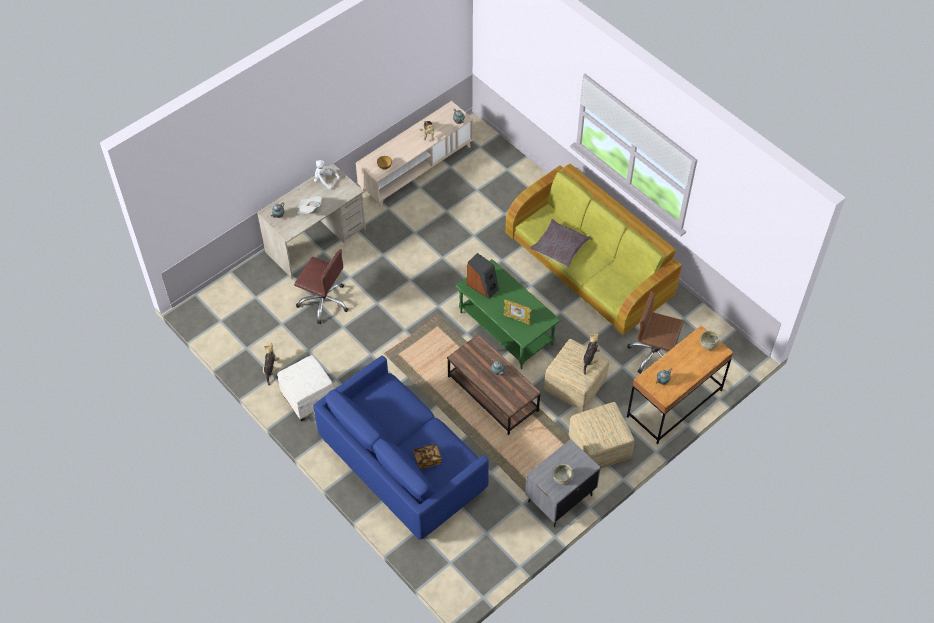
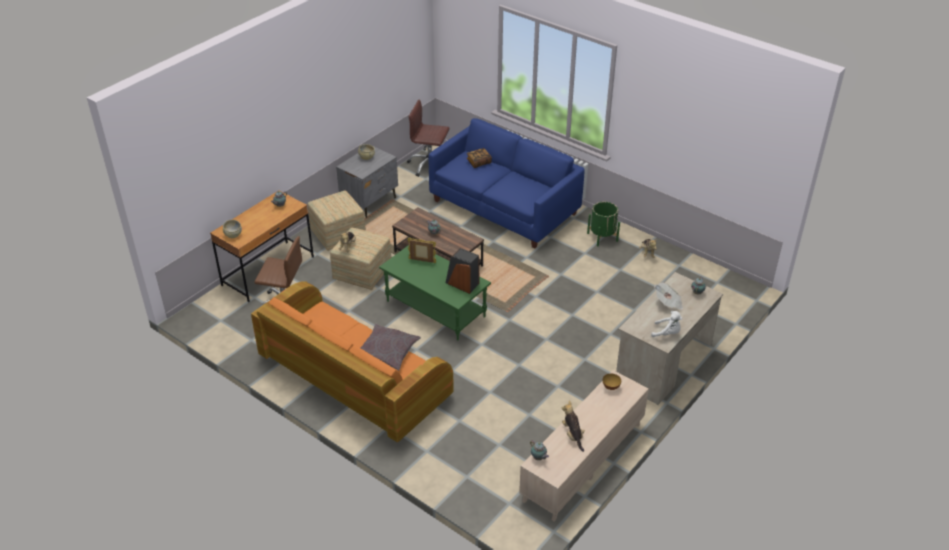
camera: 170 degrees right, 15 degrees down
(308, 399) = (602, 237): white ottoman -> green planter
(323, 302) = (626, 309): brown office chair -> brown office chair (429, 165)
(589, 266) = (353, 377): green sofa -> orange sofa

